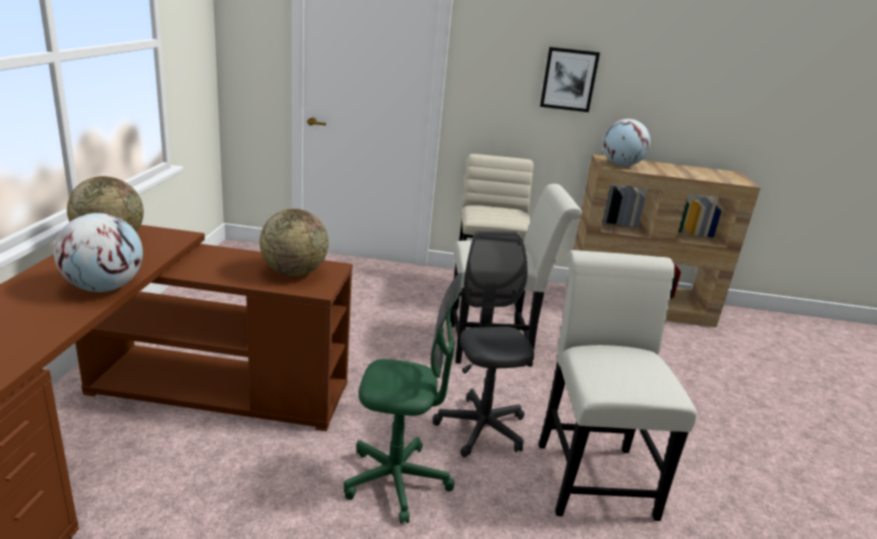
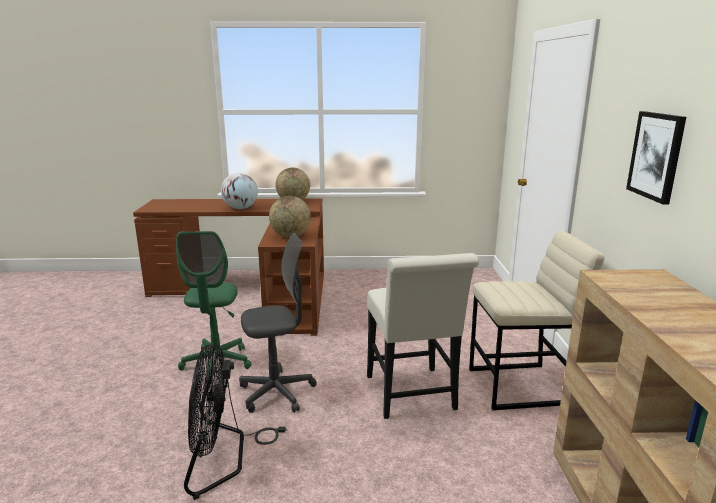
camera: 85 degrees right, 5 degrees down
(592, 472) = (225, 452): white chair -> black fan
(621, 165) = (628, 282): globe -> none

